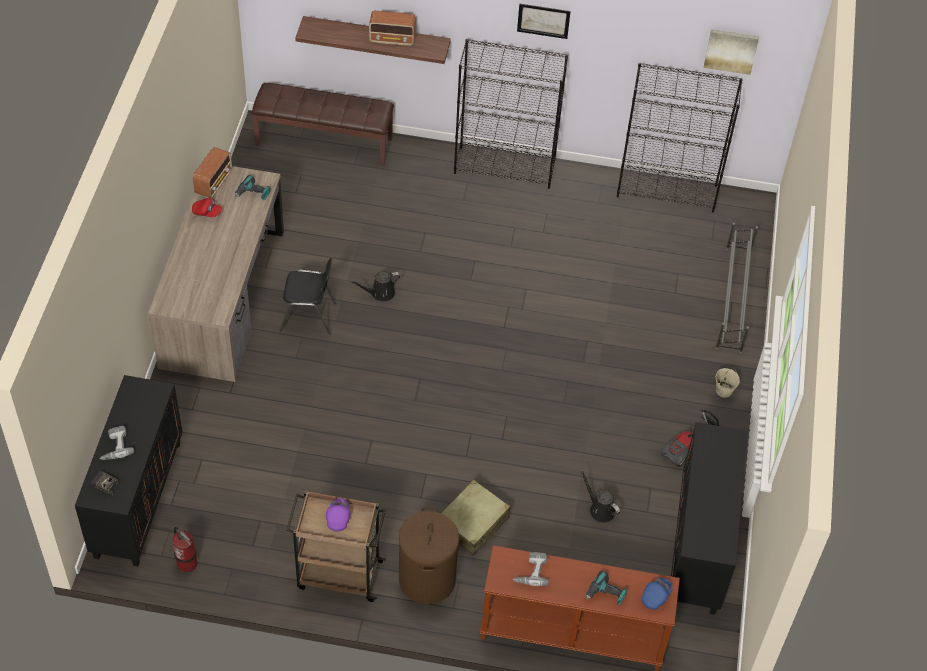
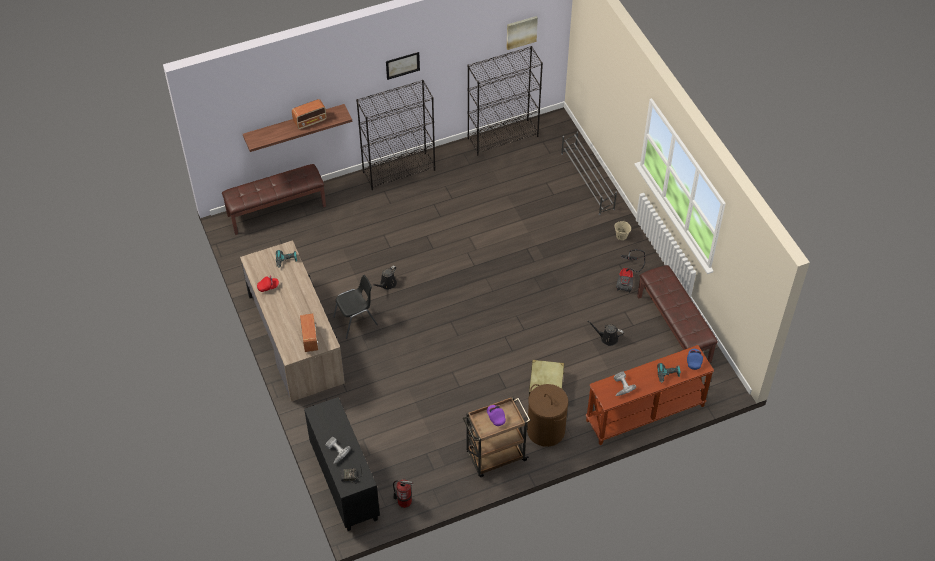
camera: 30 degrees left, 0 degrees up
(214, 182) = (256, 266): radio -> radio (310, 339)
(699, 547) = (674, 329): black cabinet -> brown bench

